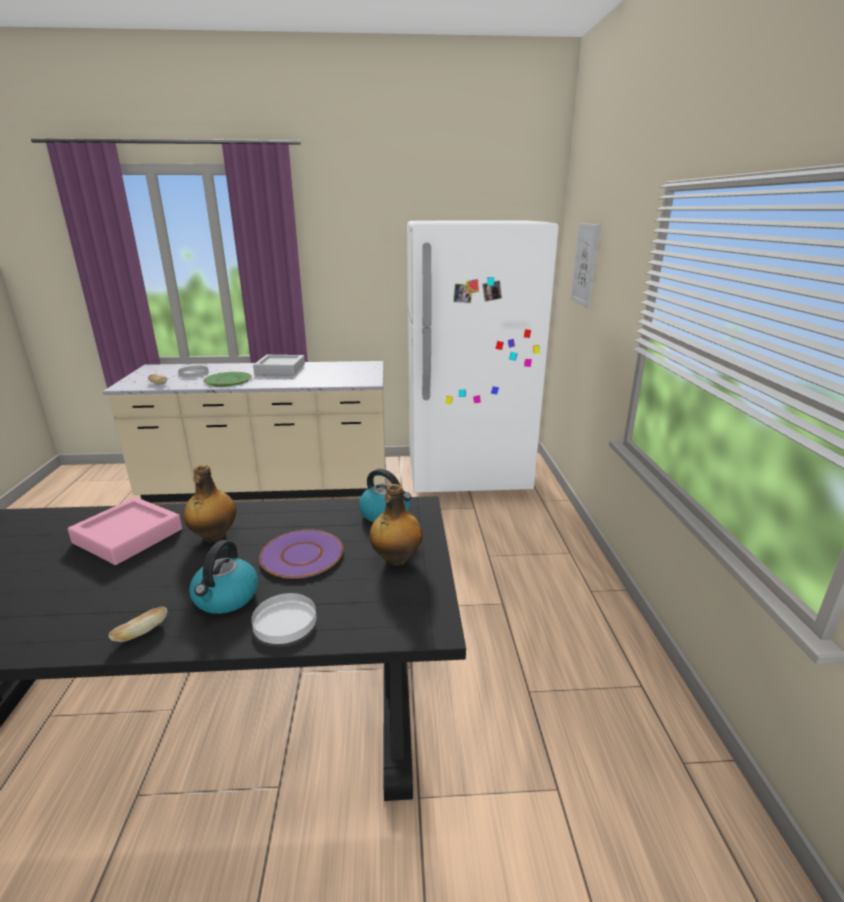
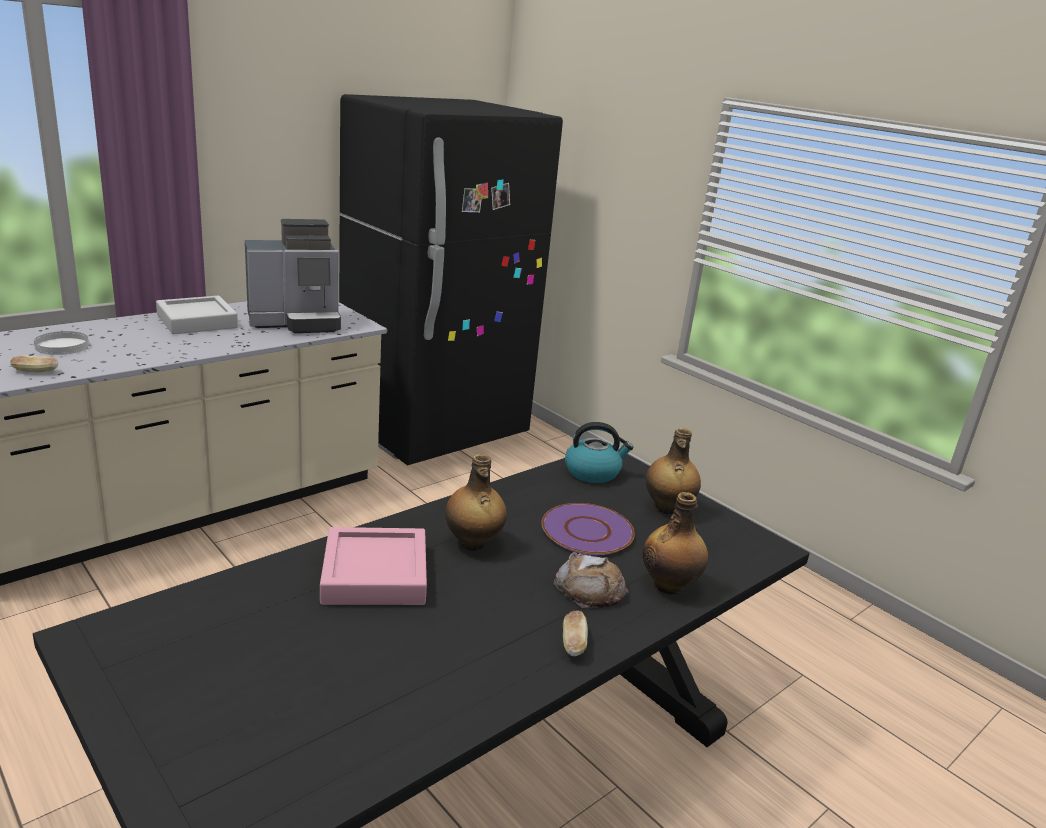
camera: 40 degrees left, 0 degrees up
(226, 598) = (590, 588): kettle -> bread
(228, 380) = (148, 349): green plate -> none
(285, 621) = (669, 585): white plate -> bottle
(333, 376) = (296, 322): none -> coffee machine
(467, 474) = (434, 430): white fridge -> black fridge
(585, 264) = (571, 161): picture -> none

